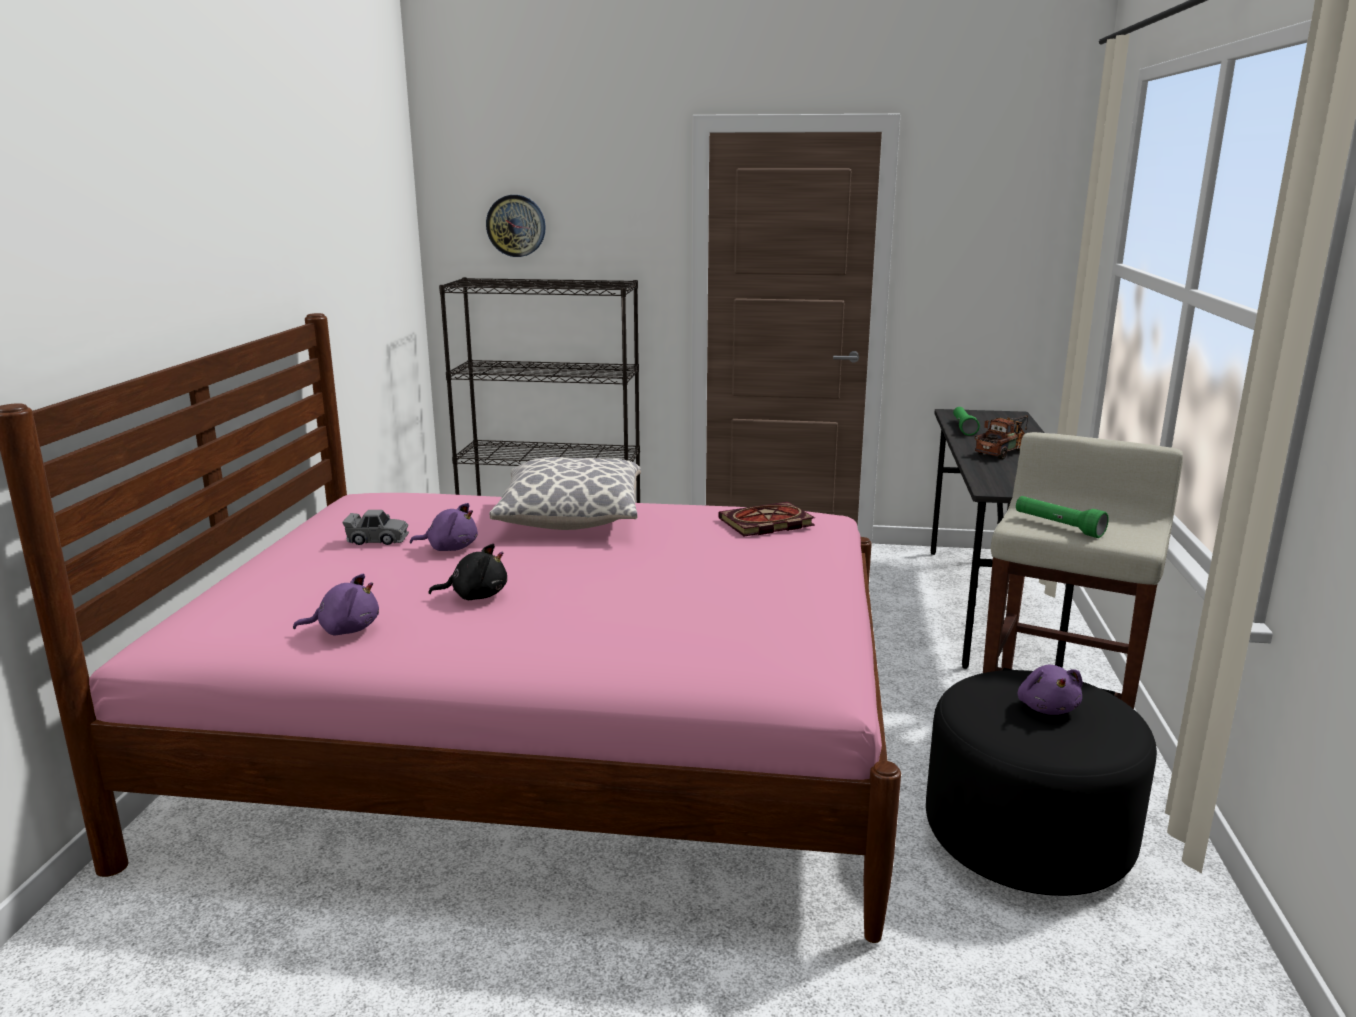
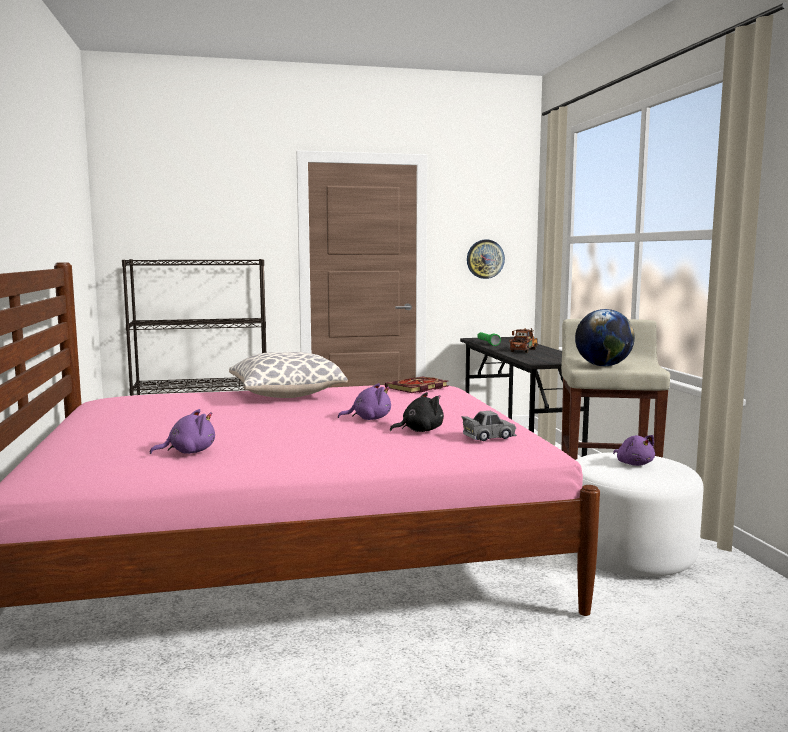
camera: 20 degrees left, 10 degrees down
(377, 539) = (153, 413): grey toy car -> grey toy car (489, 437)
(450, 548) = (216, 412): purple plush toy -> purple plush toy (368, 419)
(475, 596) = (267, 429): black plush toy -> black plush toy (419, 430)
(516, 225) = (170, 222): wall clock -> wall clock (485, 259)
(1027, 836) = (628, 553): black ottoman -> white ottoman
(1058, 526) = (603, 366): green flashlight -> globe

